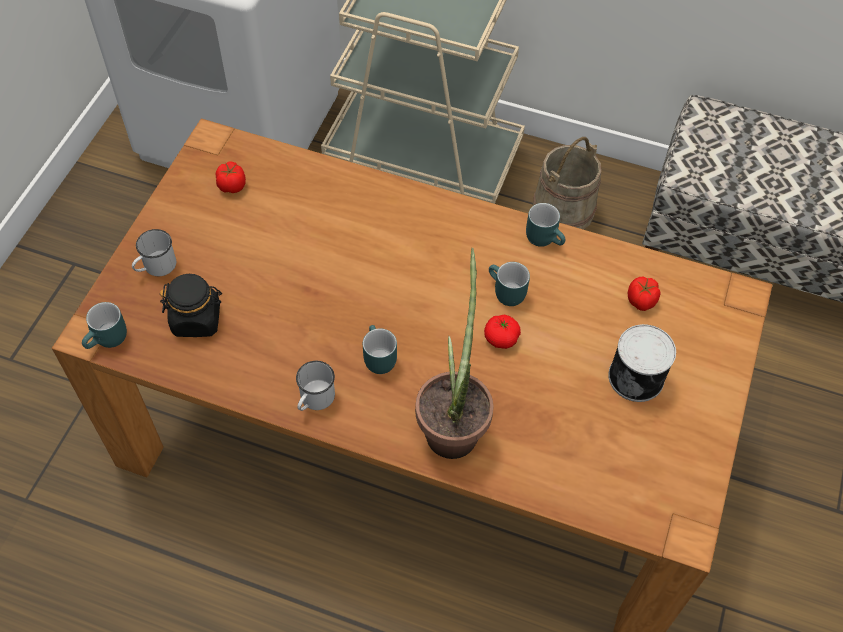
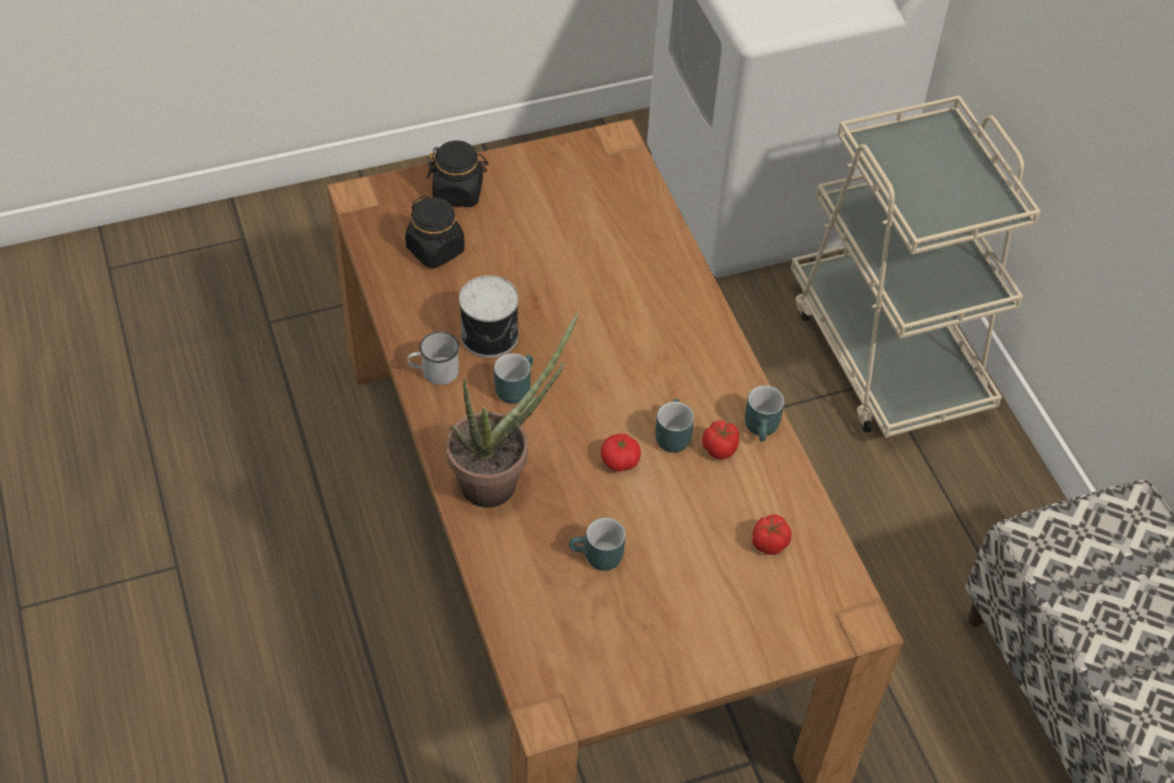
camera: 50 degrees right, 5 degrees down
(109, 340) = (365, 212): turquoise mug -> turquoise mug (597, 559)
(156, 267) = (458, 192): white mug -> black jar
(232, 185) = (586, 183): tomato -> tomato (720, 448)
(563, 209) = (957, 506): beige bucket -> none
(637, 376) = (680, 587): can -> can (491, 335)

